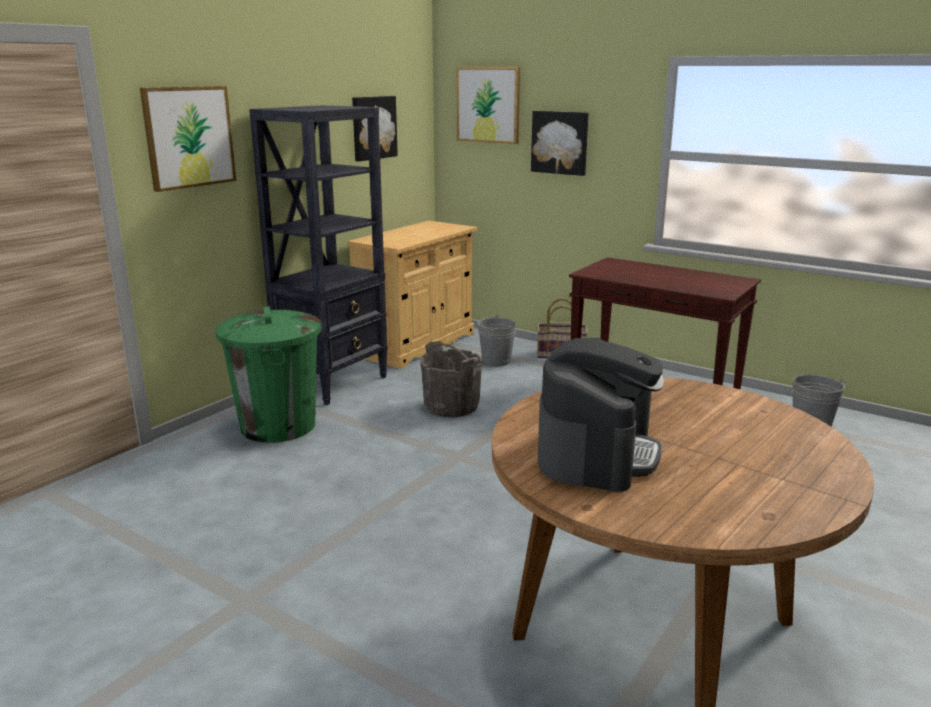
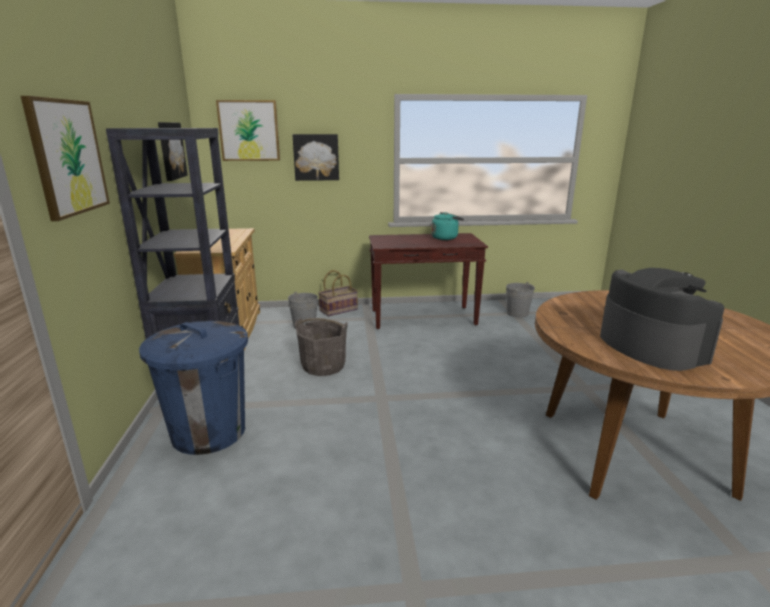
camera: 40 degrees left, 0 degrees up
(277, 426) = (209, 432): green trash can -> blue trash can
(700, 278) = (446, 238): none -> turquoise kettle

